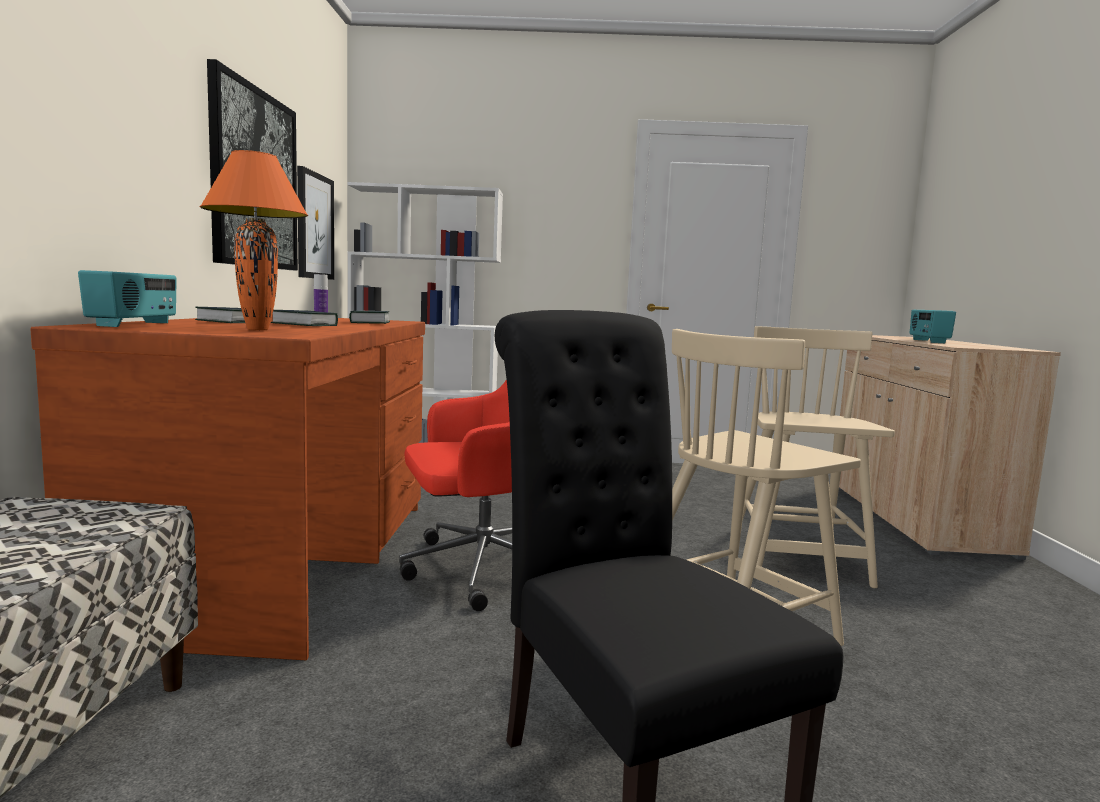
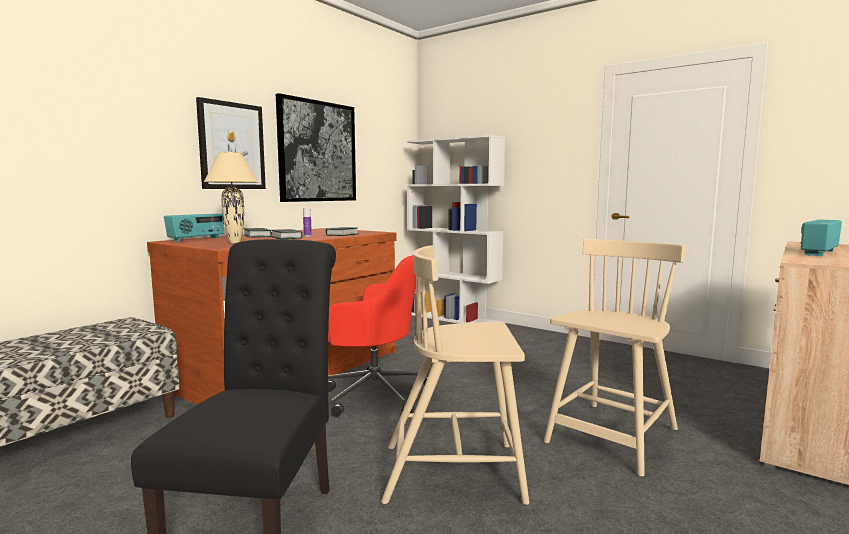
camera: 35 degrees right, 0 degrees up
(256, 329) = (234, 242): orange table lamp -> beige table lamp
(314, 226) = (378, 171): picture -> picture (231, 146)

